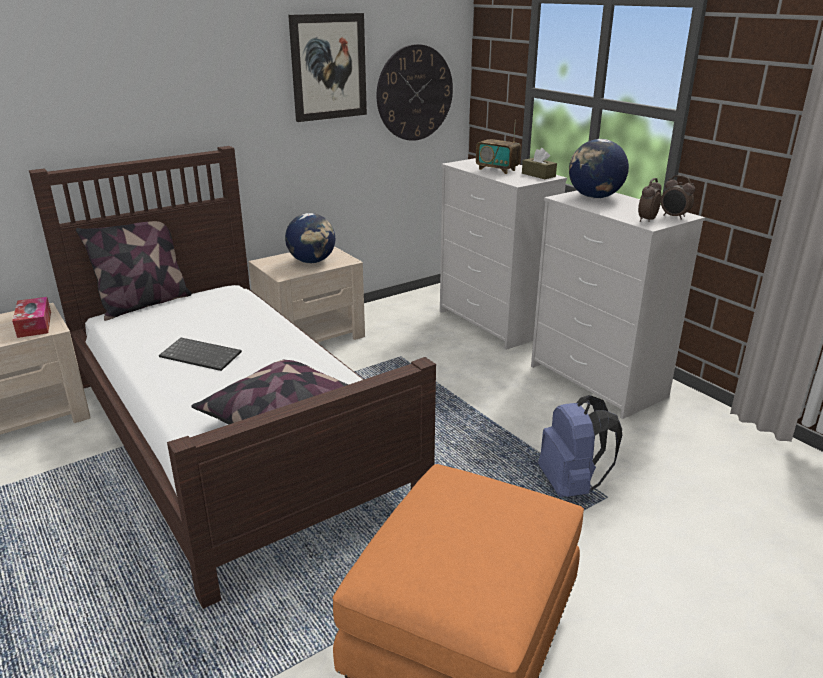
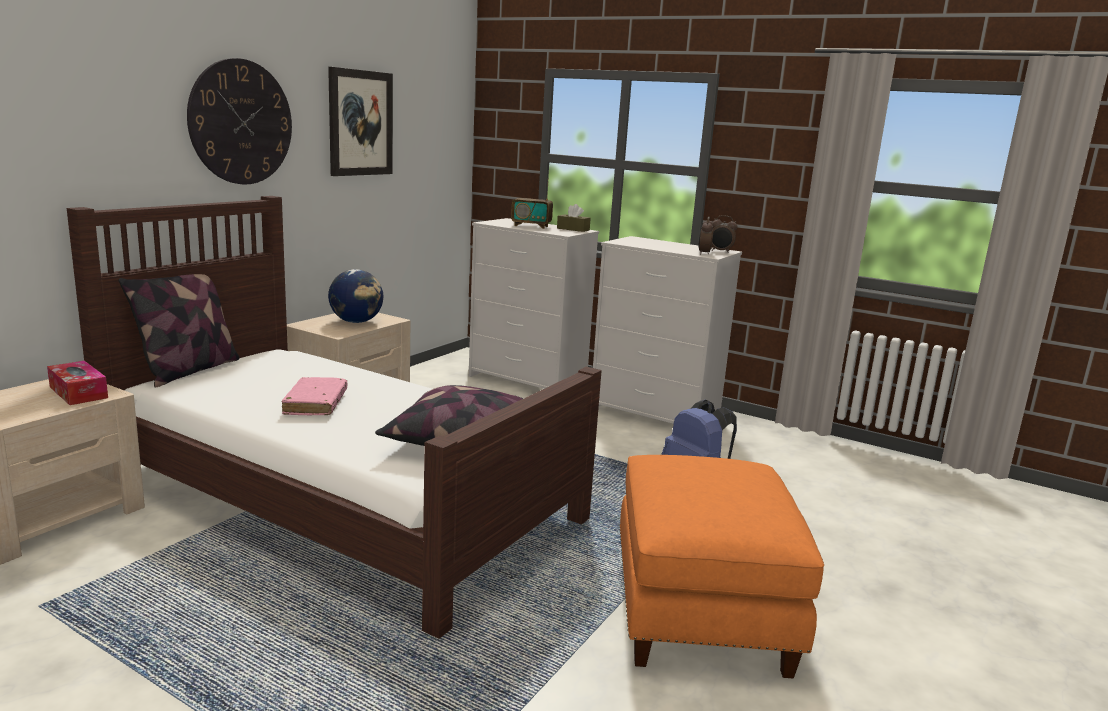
camera: 25 degrees left, 10 degrees down
(202, 355) = (316, 404): keyboard -> pink book
(415, 93) = (430, 157): wall clock -> wall clock (241, 122)
(594, 197) = (642, 241): globe -> none

